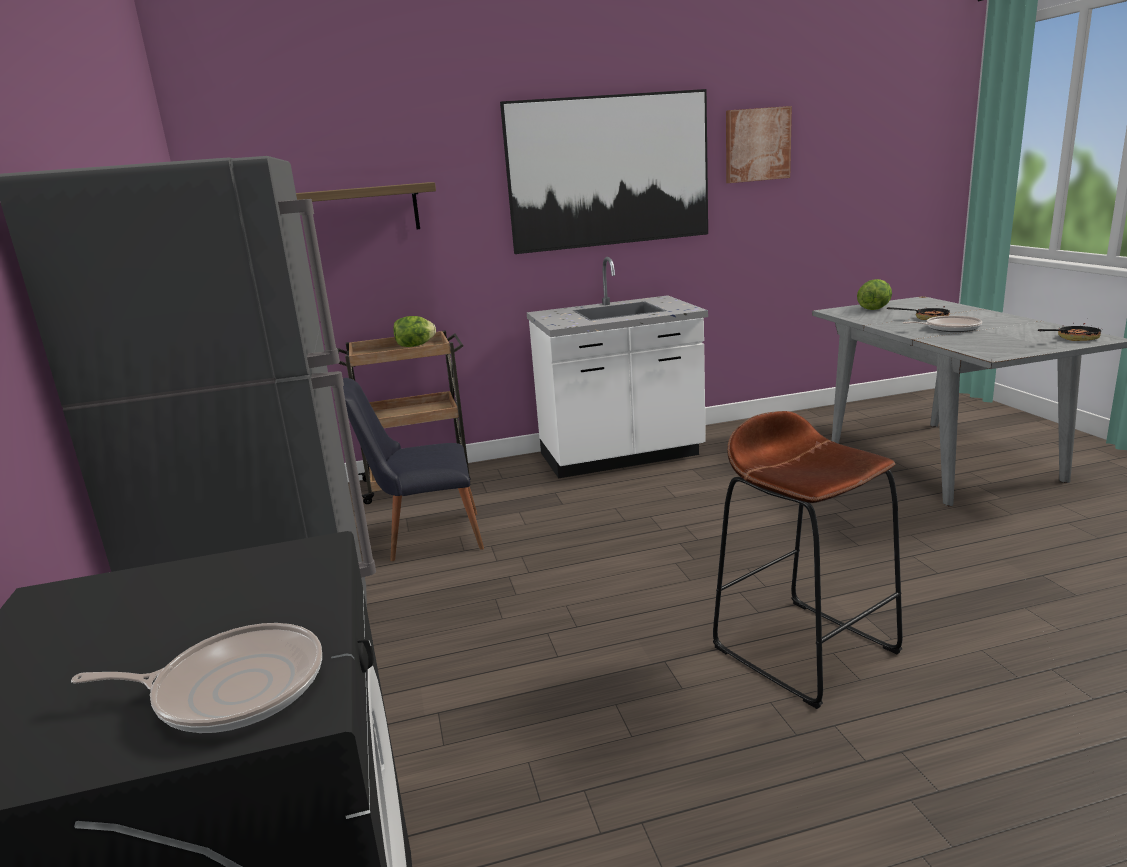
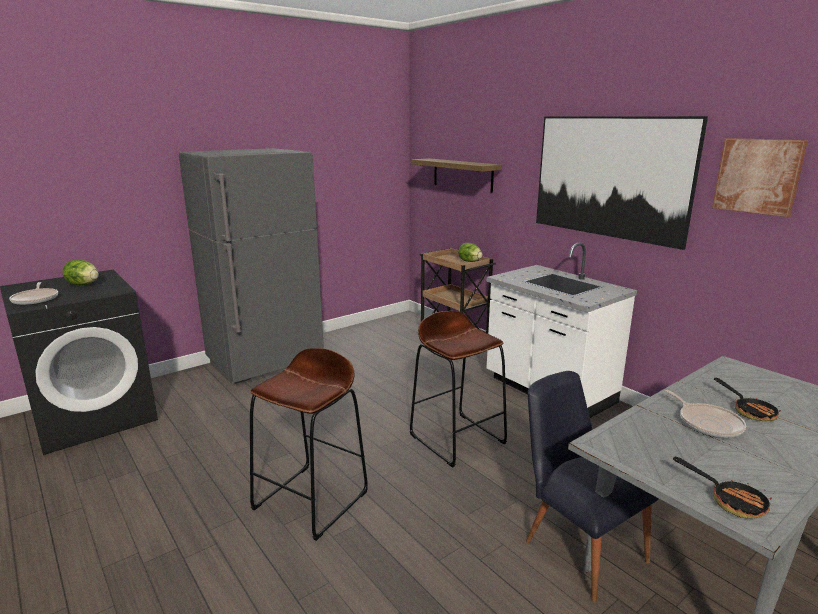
camera: 65 degrees right, 0 degrees up
(424, 537) = (391, 359): black chair -> black chair (576, 543)
(696, 524) = (457, 438): none -> brown stool
(874, 309) = (767, 383): lettuce -> lettuce (83, 285)

